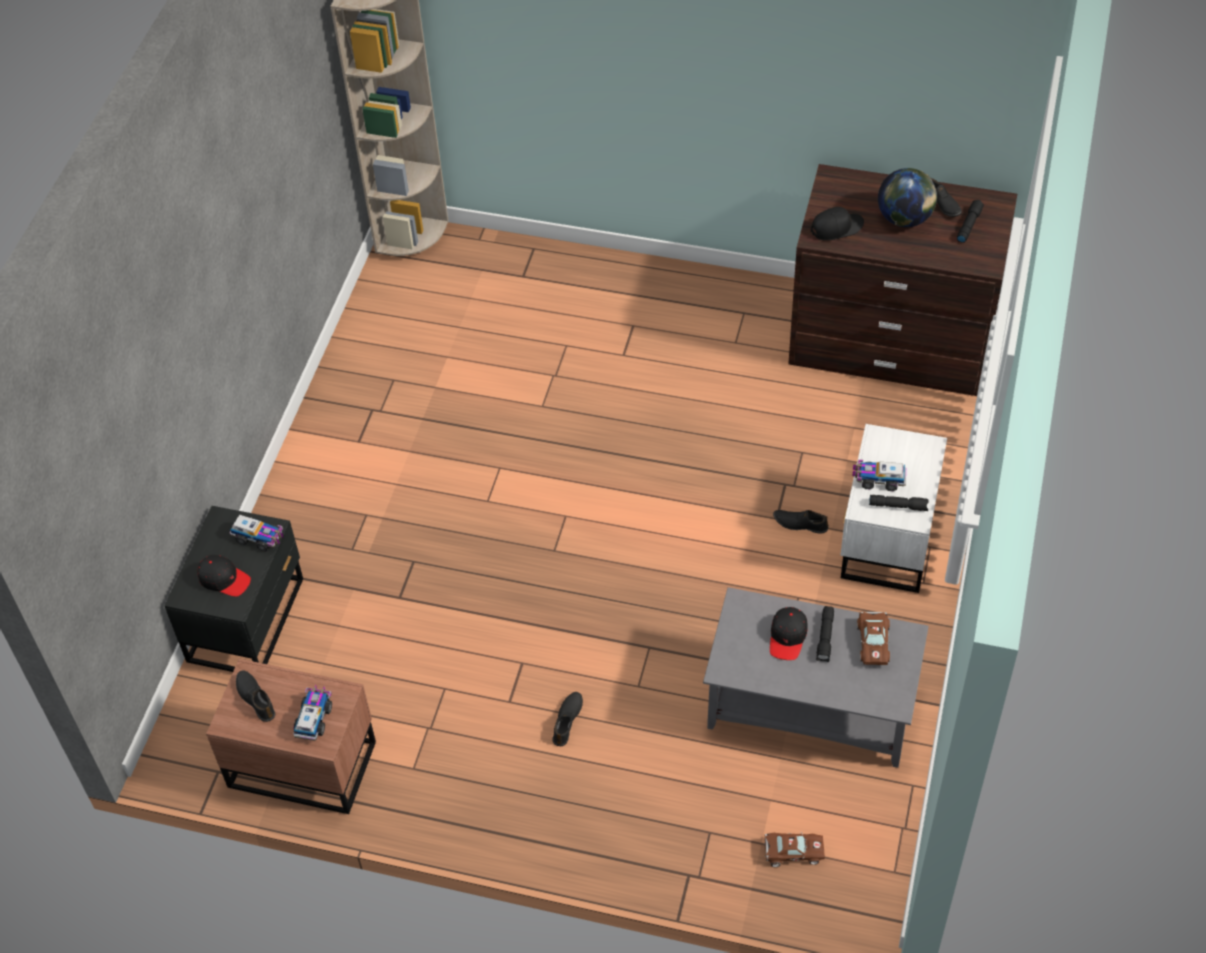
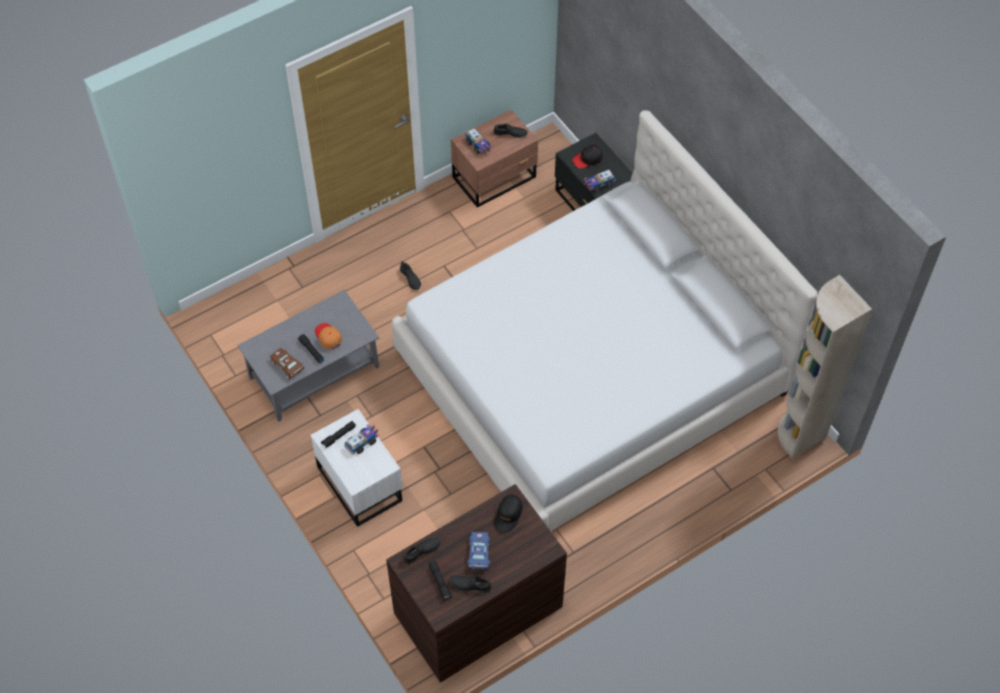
camera: 130 degrees right, 5 degrees up
(512, 446) = (591, 372): none -> white bed
(788, 637) = (328, 337): black cap -> orange cap
(791, 852) = (261, 307): brown toy car -> none
(800, 523) = (410, 454): black shoe -> black shoe (421, 552)
(904, 219) = (479, 554): globe -> blue toy car

